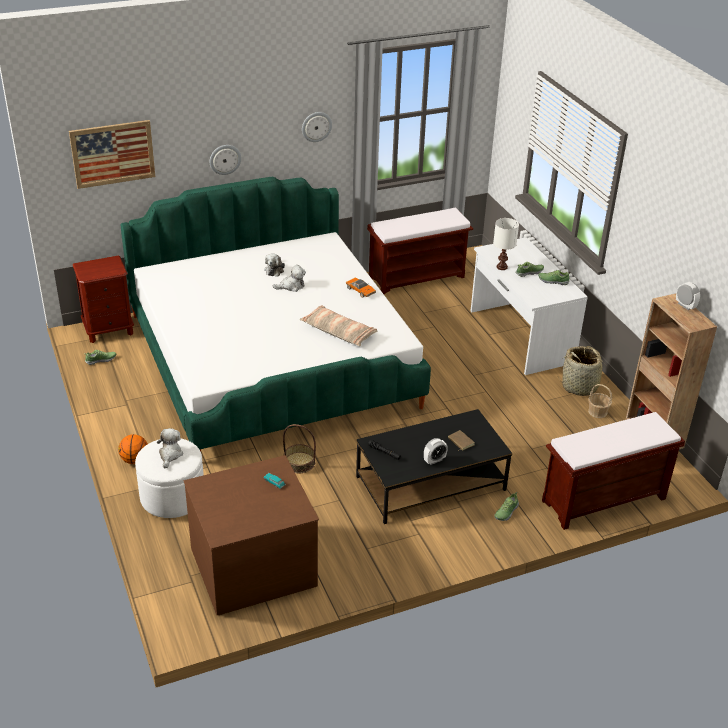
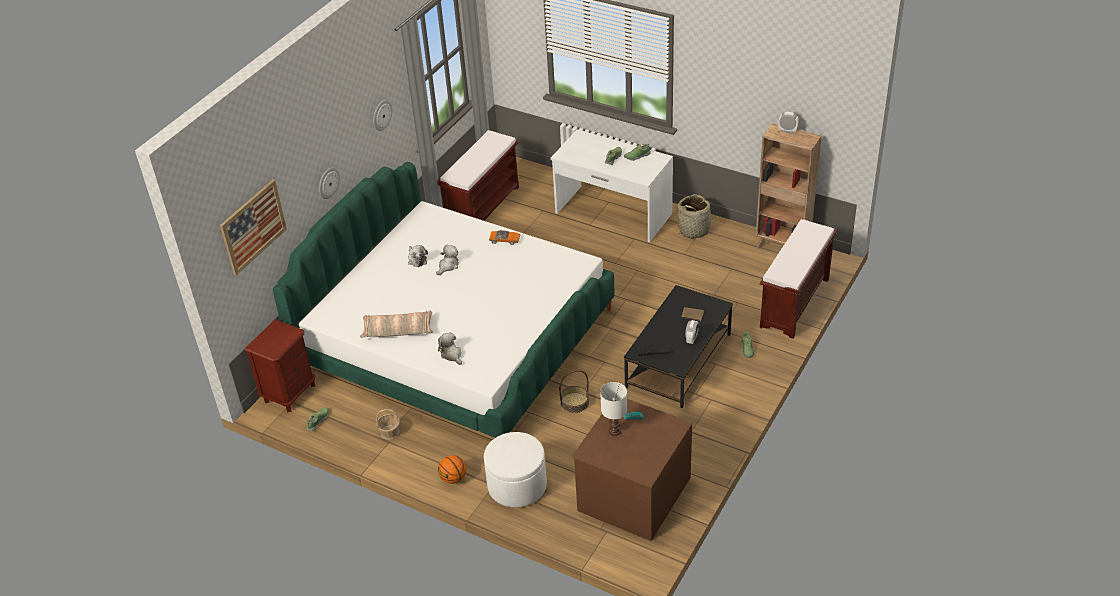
camera: 35 degrees left, 5 degrees up
(170, 455) = (513, 450): plush toy -> plush toy (451, 355)
(338, 332) = (531, 282): pillow -> pillow (398, 330)
(502, 267) = (590, 164): white table lamp -> white table lamp (615, 431)
(597, 412) = (725, 242): basket -> basket (389, 432)

